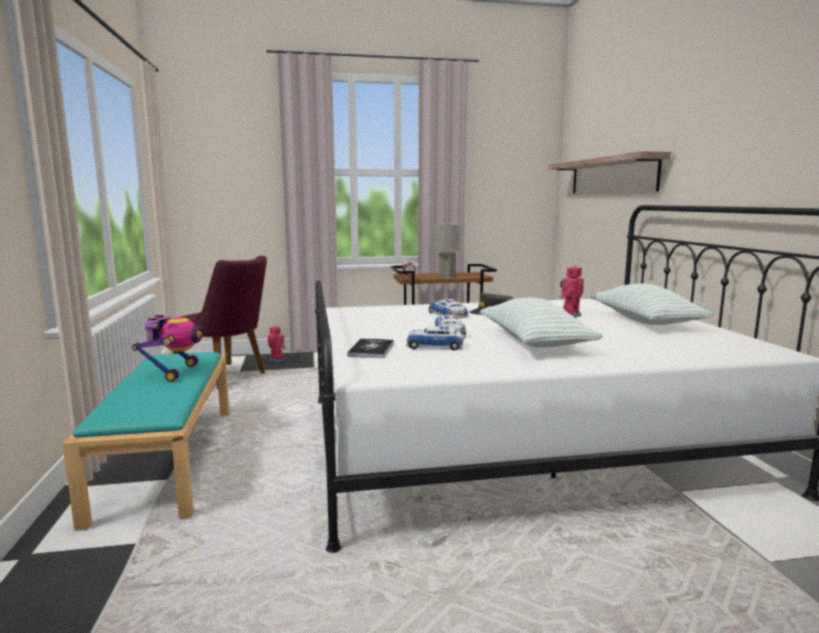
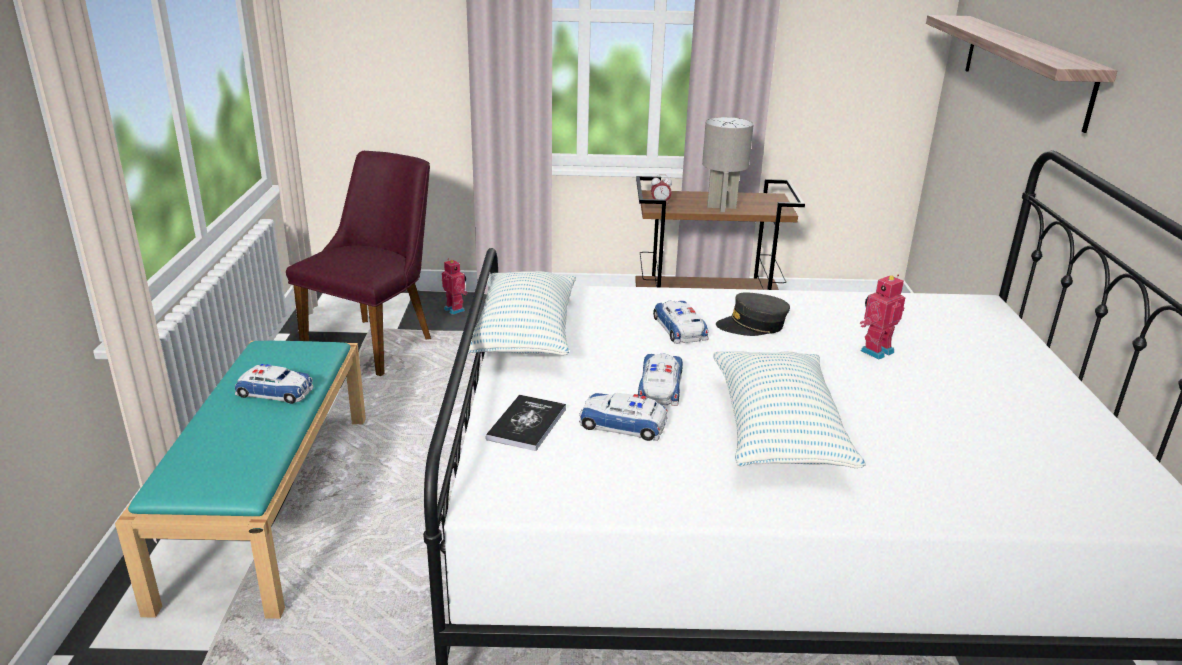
camera: 10 degrees right, 15 degrees up
(175, 372) = (275, 391): toy robot -> toy car
(228, 377) = (378, 341): purple chair -> purple chair turned 105 degrees counterclockwise
(645, 321) = (992, 384): pillow -> pillow (524, 334)

